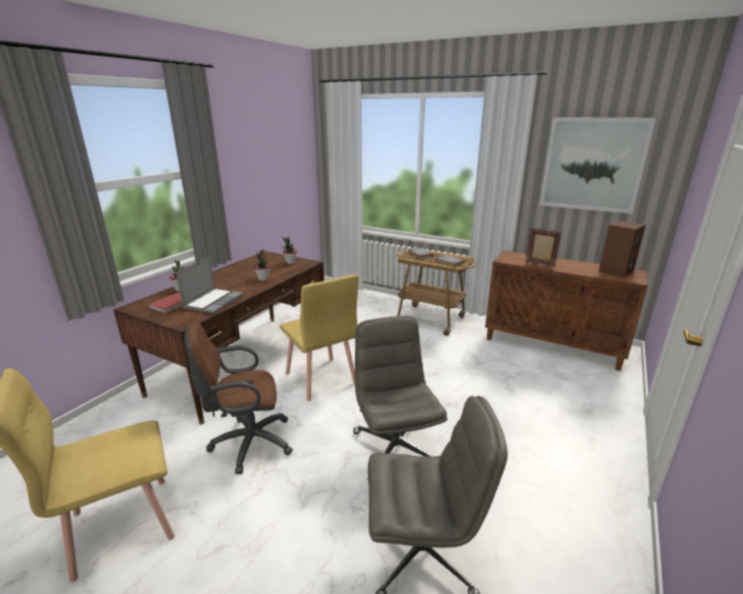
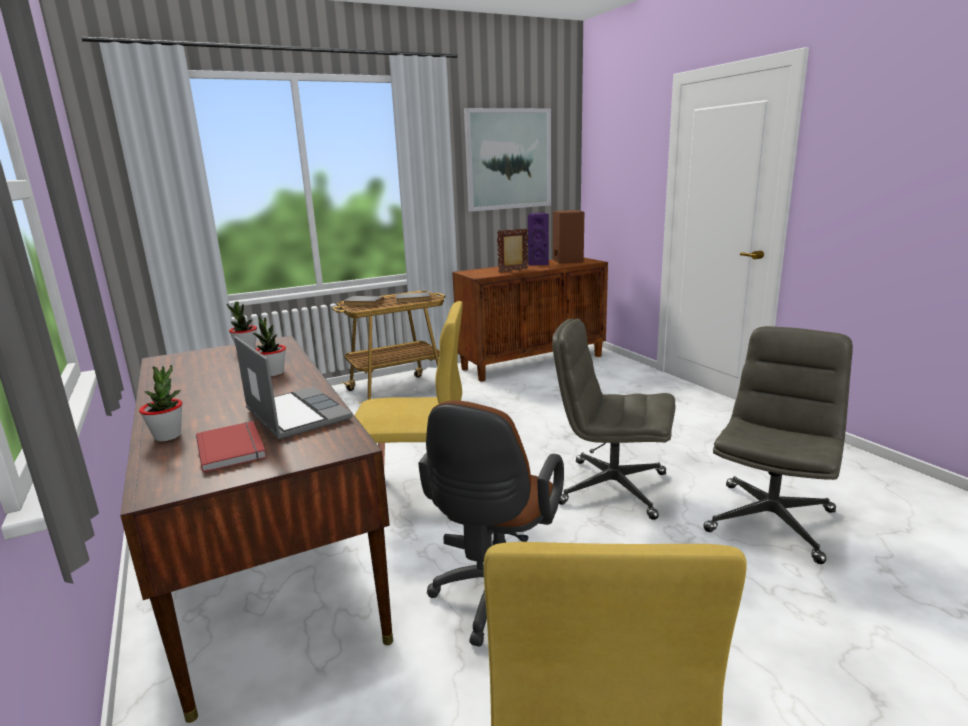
camera: 55 degrees left, 5 degrees down
(582, 265) = (538, 263): none -> purple speaker

